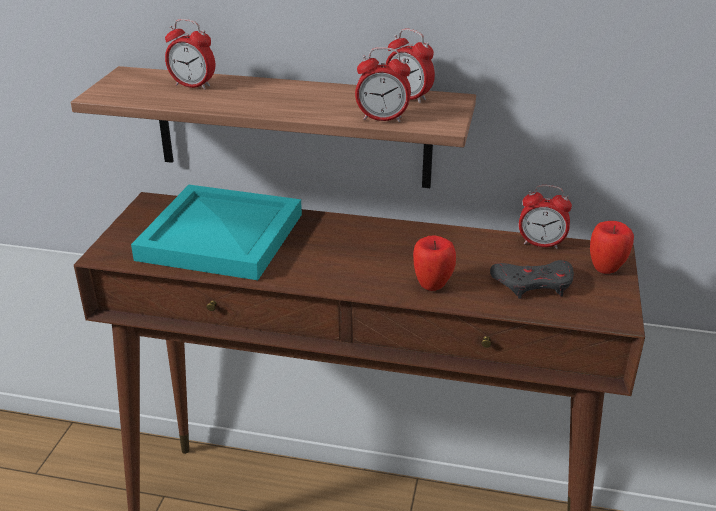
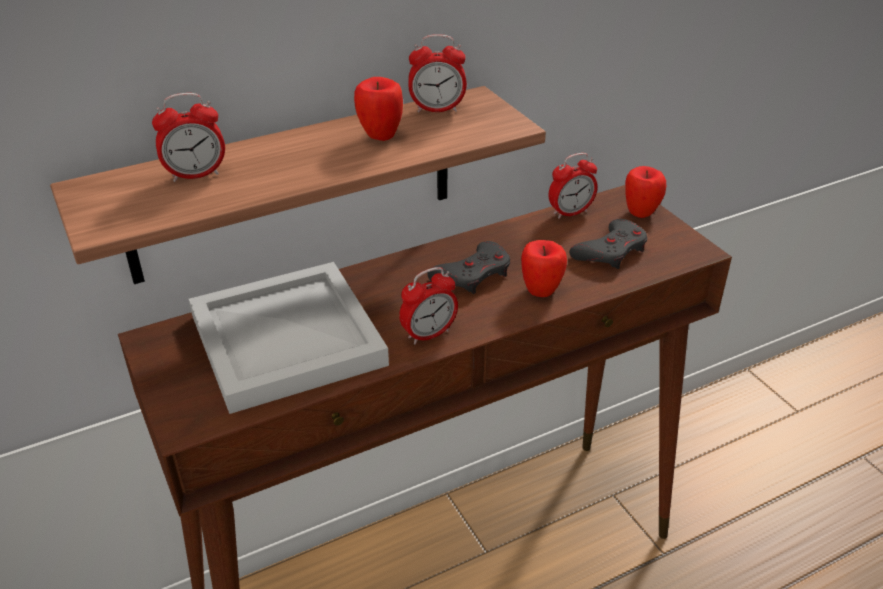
camera: 40 degrees left, 5 degrees up
(220, 235) = (284, 339): turquoise tray -> white tray
(339, 100) = (380, 136): none -> apple
(382, 119) = (452, 140): alarm clock -> alarm clock (428, 334)
(398, 252) = (473, 274): none -> grey game controller

